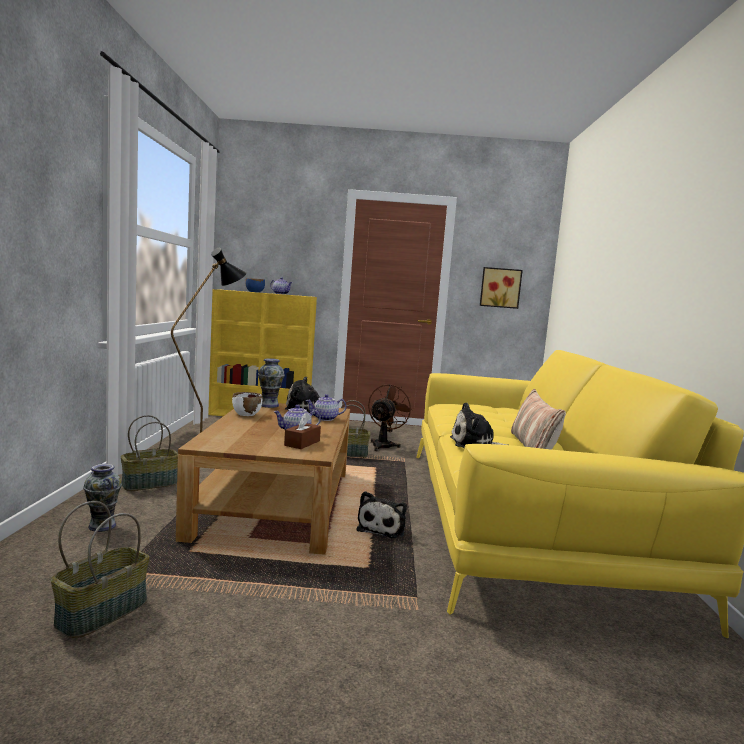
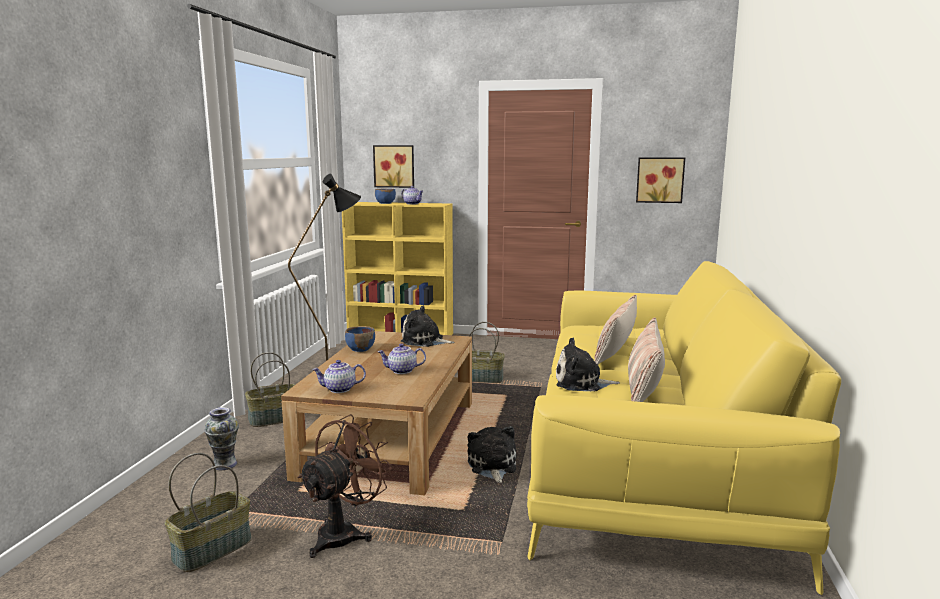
camera: 10 degrees right, 5 degrees up
(246, 414) = (360, 349): white bowl -> blue bowl
(264, 259) = (394, 166): none -> picture
(269, 405) = (387, 336): vase -> none
(302, 443) = (402, 384): brown tissue box -> none
(325, 419) = (439, 352): teapot -> teapot (339, 389)
(383, 528) = (492, 466): plush toy -> plush toy turned 150 degrees clockwise
(384, 445) = (525, 366): brown fan -> brown fan (344, 533)
(490, 422) = (616, 350): none -> pillow

